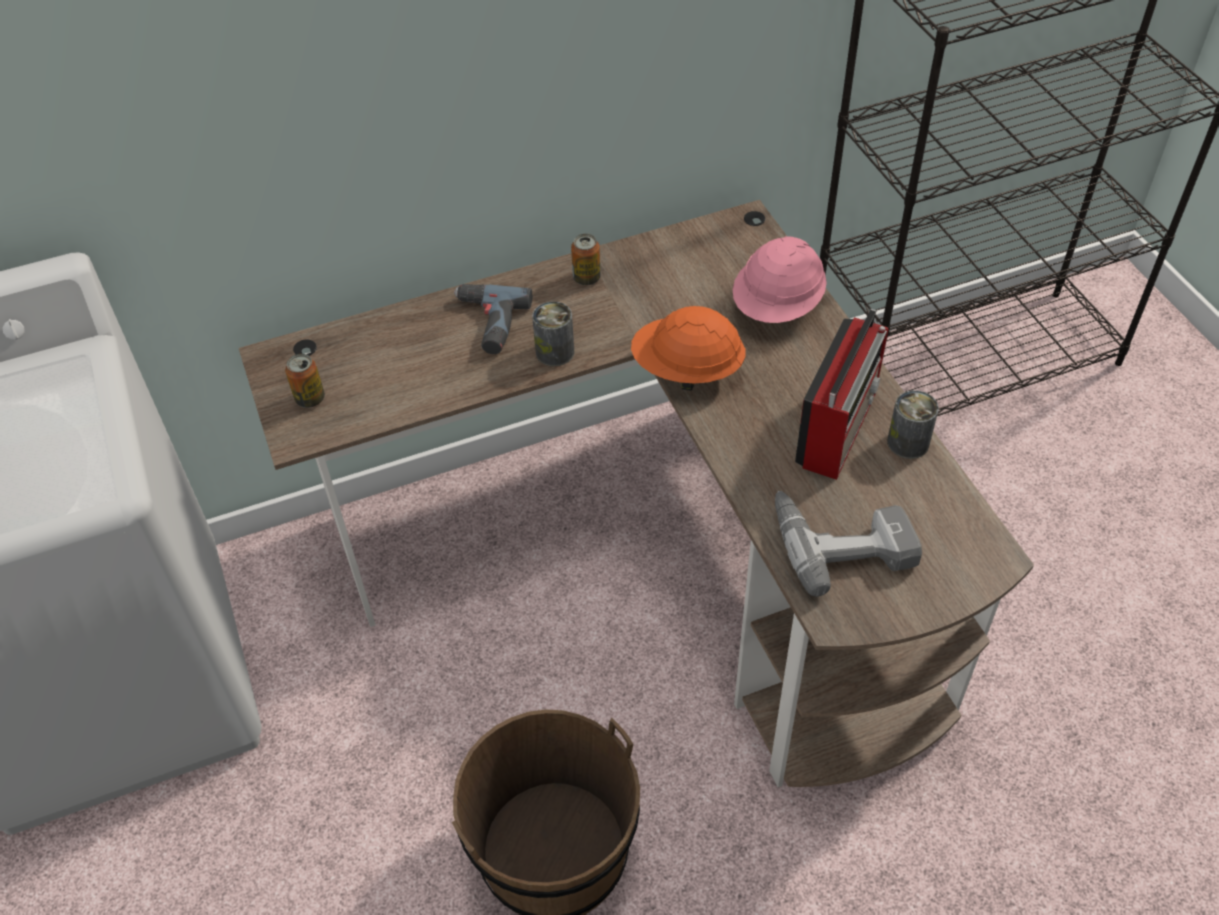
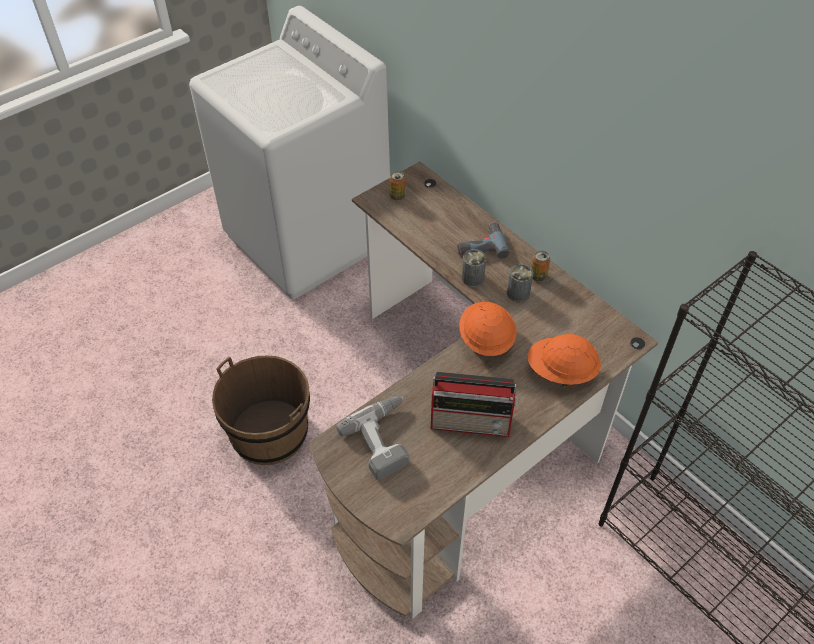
camera: 70 degrees right, 0 degrees up
(778, 307) = (561, 372): pink hard hat -> orange hard hat
(908, 443) = (475, 461): can -> can (518, 293)

